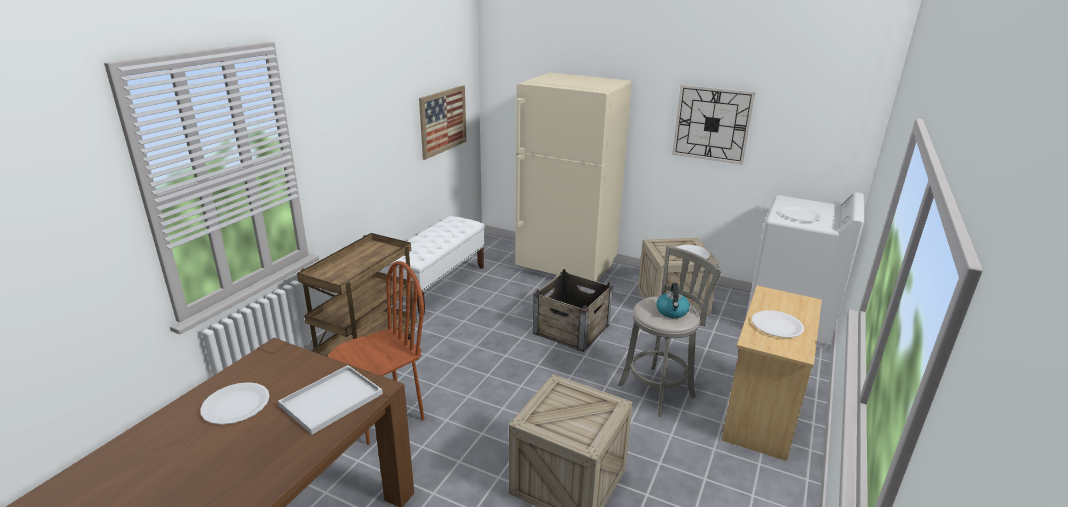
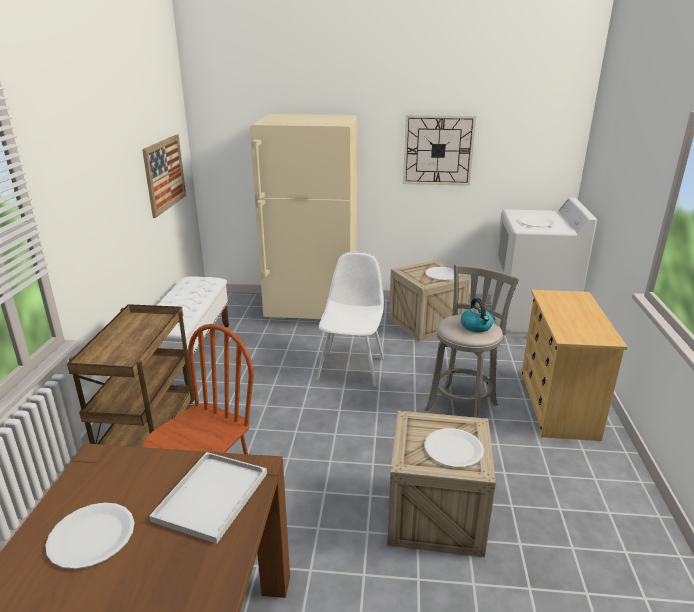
camera: 20 degrees left, 0 degrees up
(572, 329) = (351, 367): crate -> white chair
(777, 325) = (574, 320): white plate -> white plate (453, 449)

